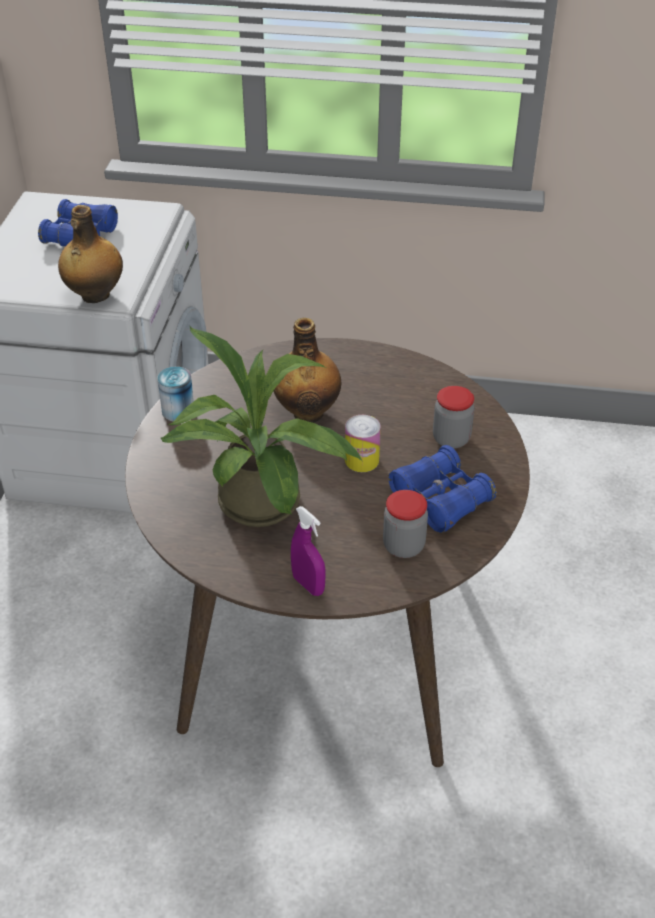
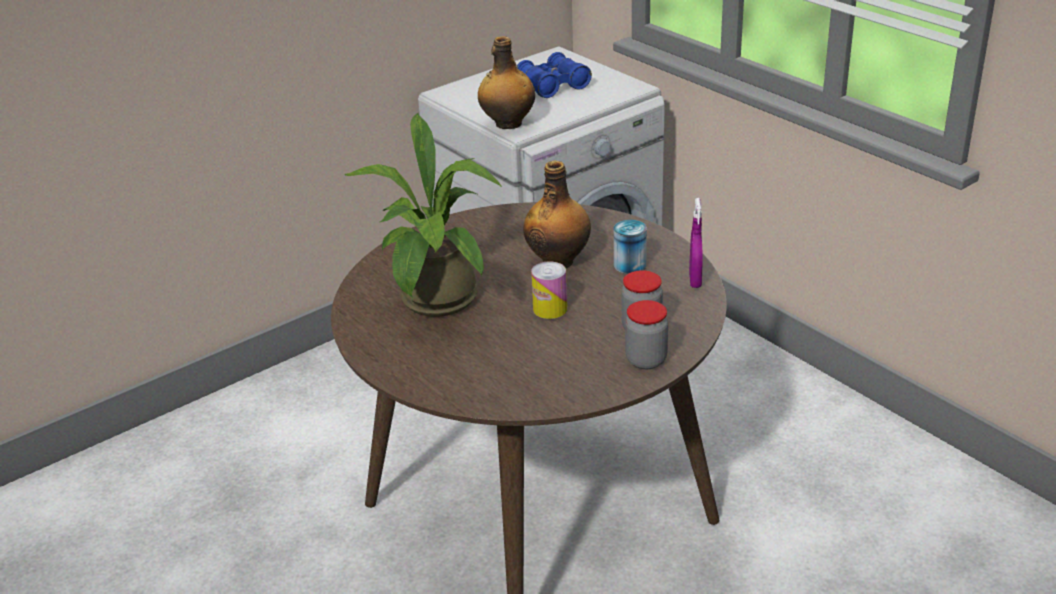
camera: 45 degrees right, 10 degrees down
(178, 411) = (471, 221): can -> can (629, 265)
(308, 585) = (394, 363): purple spray bottle -> purple spray bottle (695, 280)
(403, 546) = (494, 376): jar -> jar (646, 360)
(440, 499) = (568, 362): blue binoculars -> none

